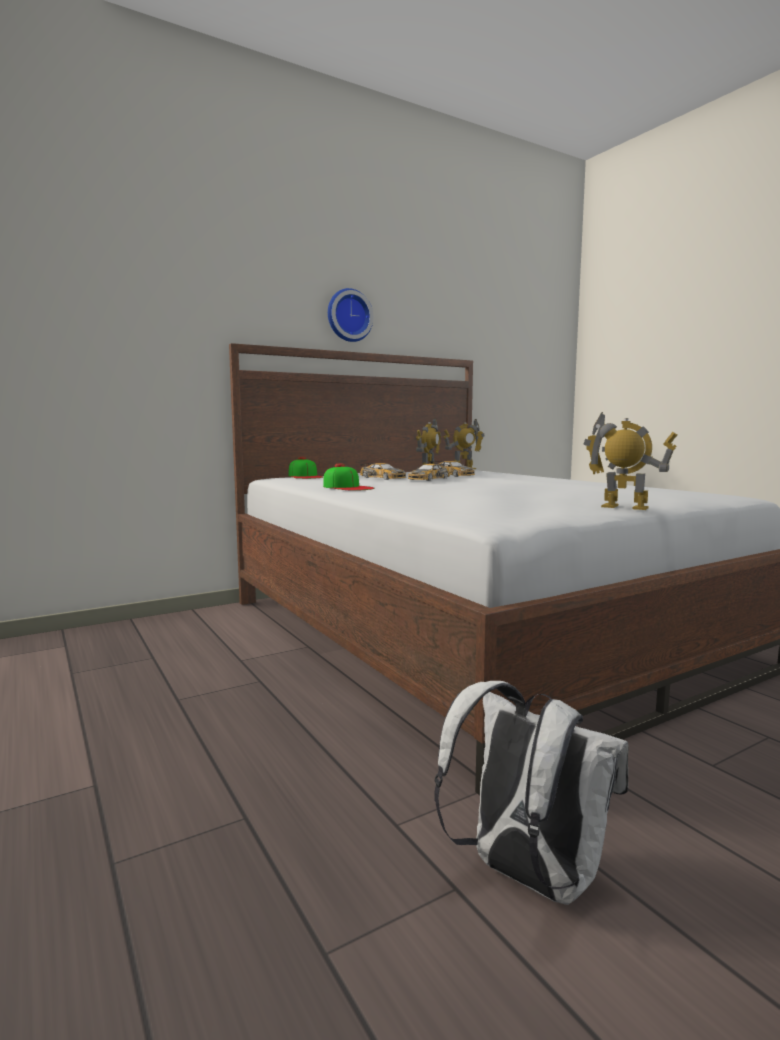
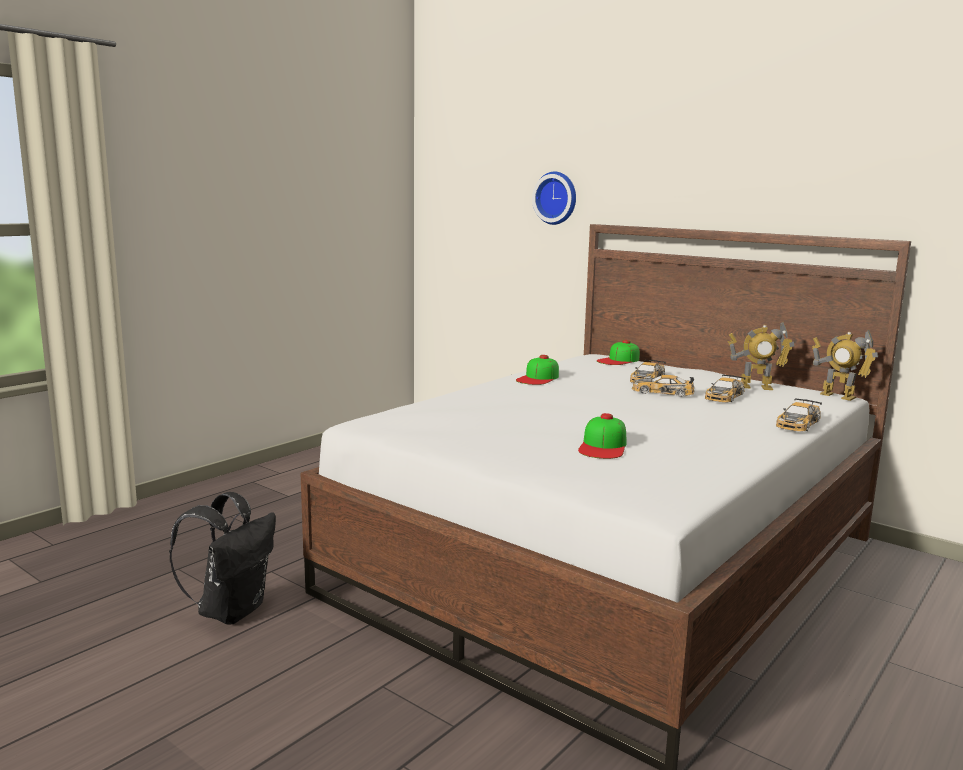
camera: 70 degrees right, 5 degrees up
(348, 316) = (723, 187): wall clock -> wall clock (556, 198)
(526, 876) = (231, 610): white backpack -> black backpack
(531, 475) = (798, 423): none -> toy car
(591, 492) = (603, 446): none -> cap
(624, 507) = (475, 454): toy robot -> none

